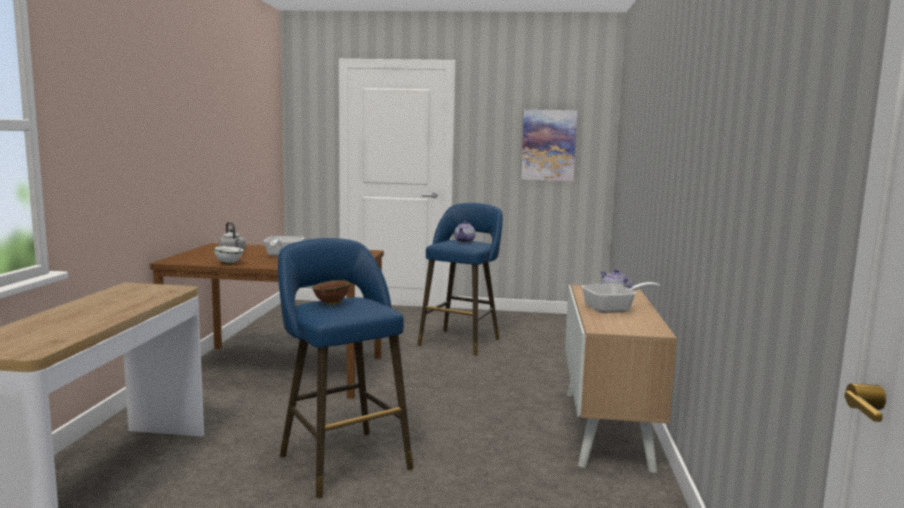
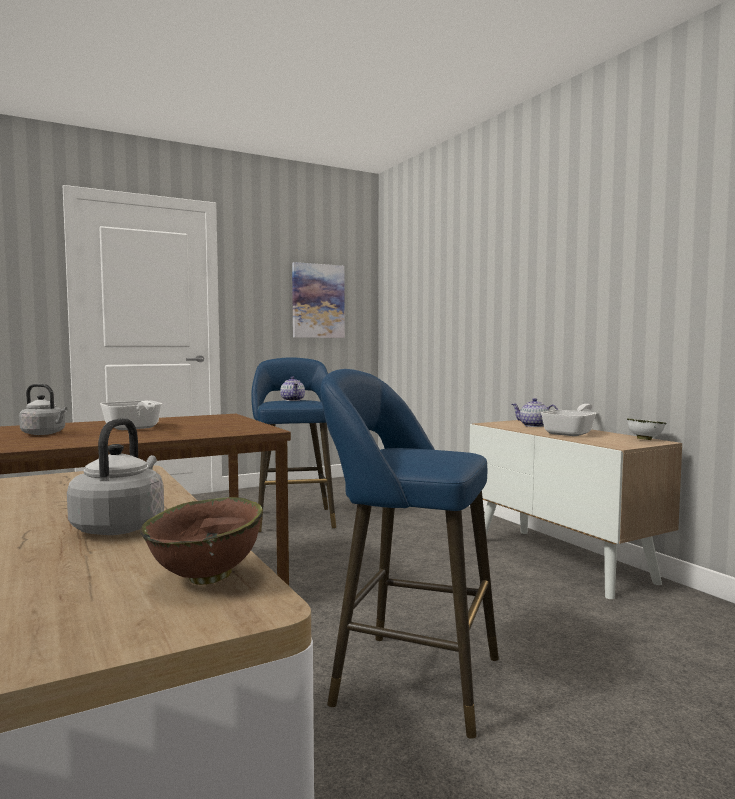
camera: 35 degrees left, 5 degrees down
(88, 316) = (121, 527): none -> grey kettle
(228, 264) = (84, 442): white bowl -> white bowl (644, 439)
(331, 304) = (404, 455): brown bowl -> brown bowl (208, 579)

